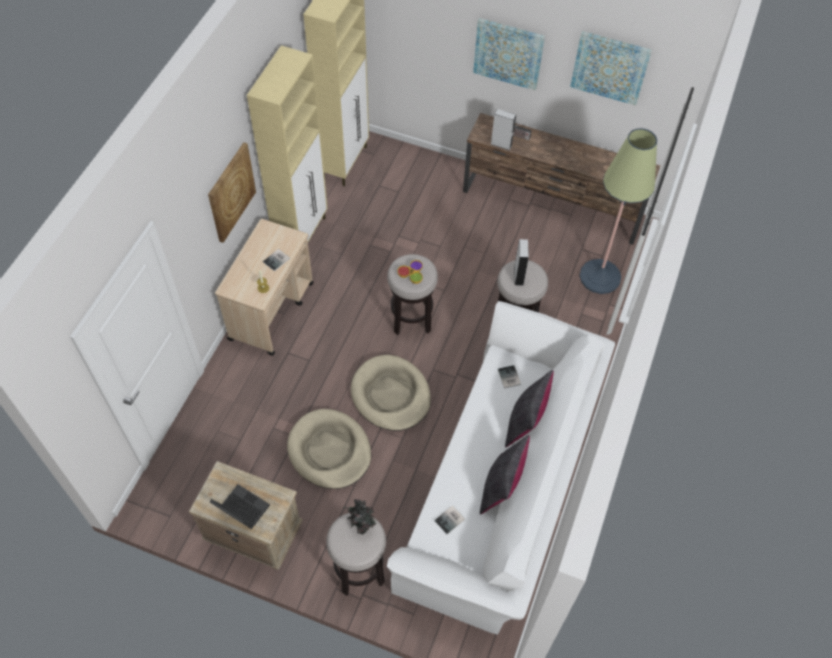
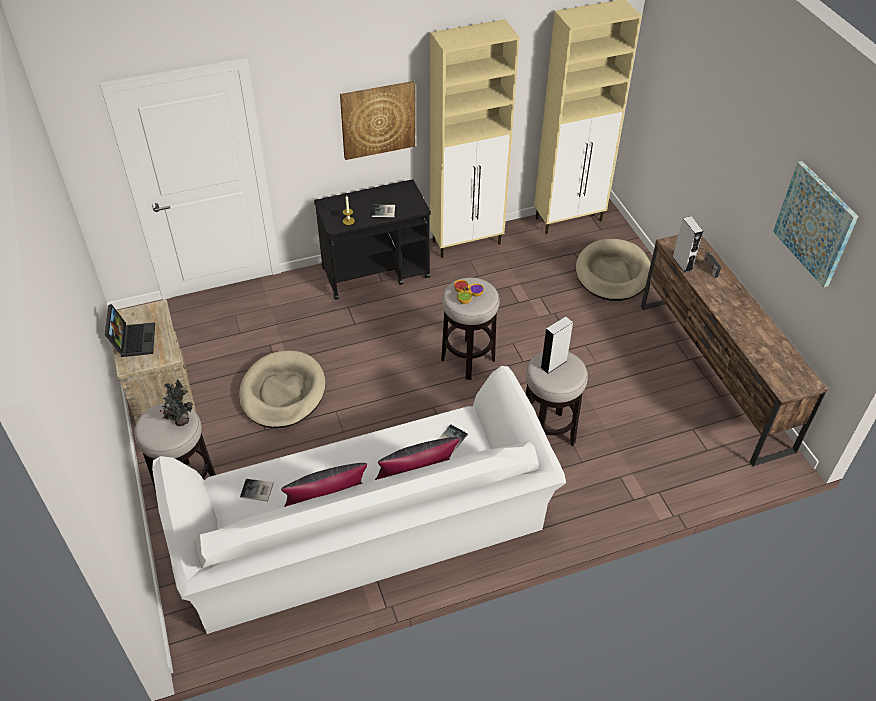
camera: 50 degrees right, 10 degrees down
(272, 310) = (376, 273): beige cart -> black cart
(391, 395) = (377, 396): beige dog bed -> beige dog bed (612, 273)
(508, 53) = (736, 164): picture -> none
(600, 277) = (680, 464): floor lamp -> none

